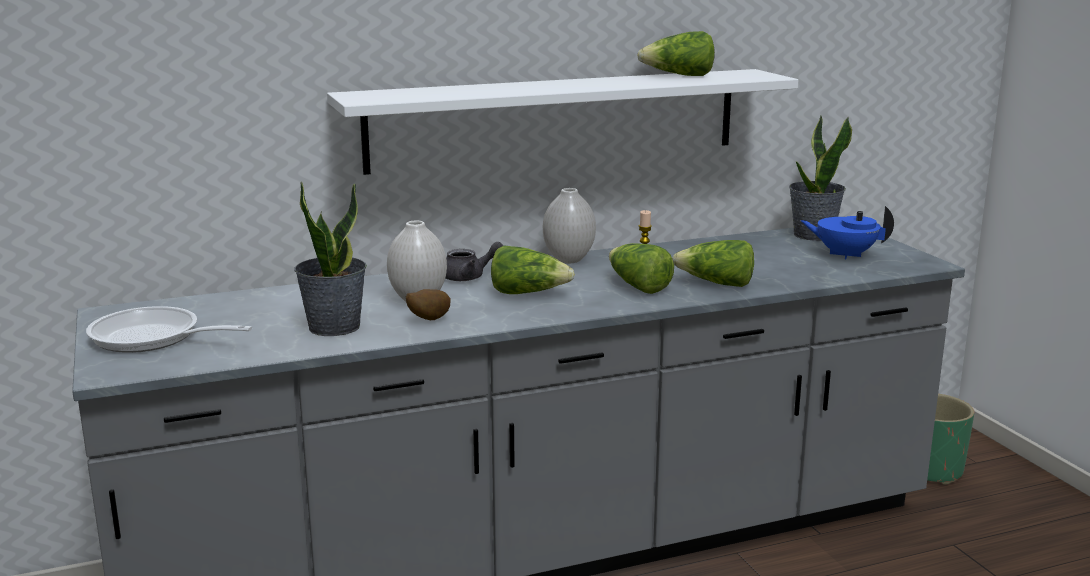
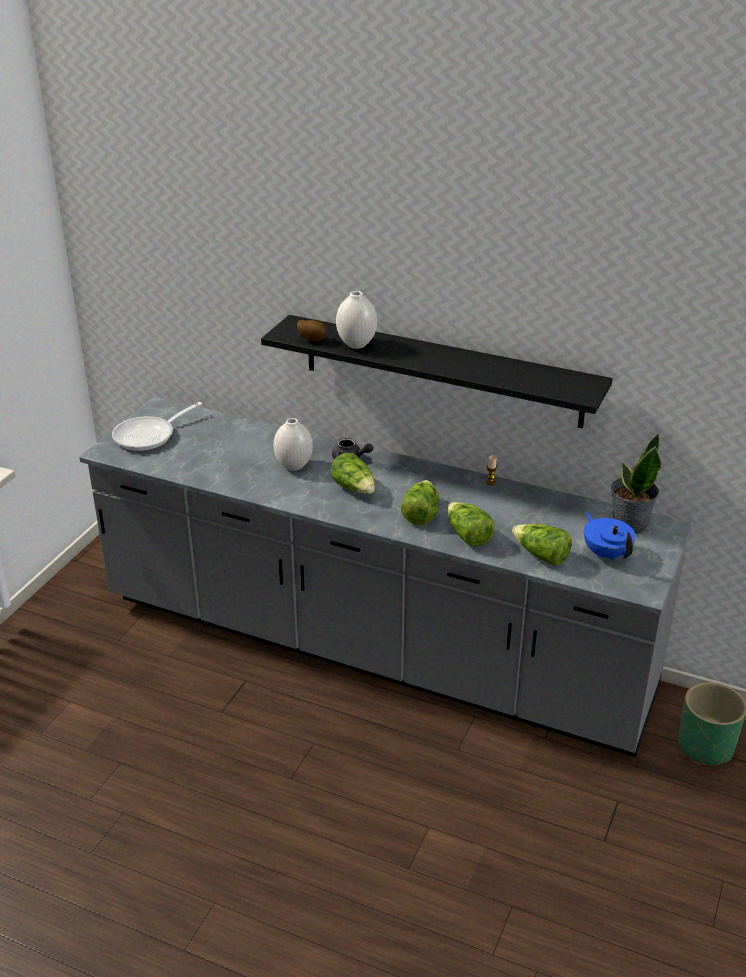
camera: 45 degrees right, 15 degrees up
(153, 338) = (149, 436): frying pan -> frying pan turned 105 degrees counterclockwise
(334, 327) = (227, 467): potted plant -> none
(427, 319) = (273, 484): potato -> potato (312, 340)
(556, 119) = (441, 371): white shelf -> black shelf
(569, 260) = (428, 470): white vase -> white vase (357, 344)
(679, 76) = (526, 369): lettuce -> lettuce (541, 555)

